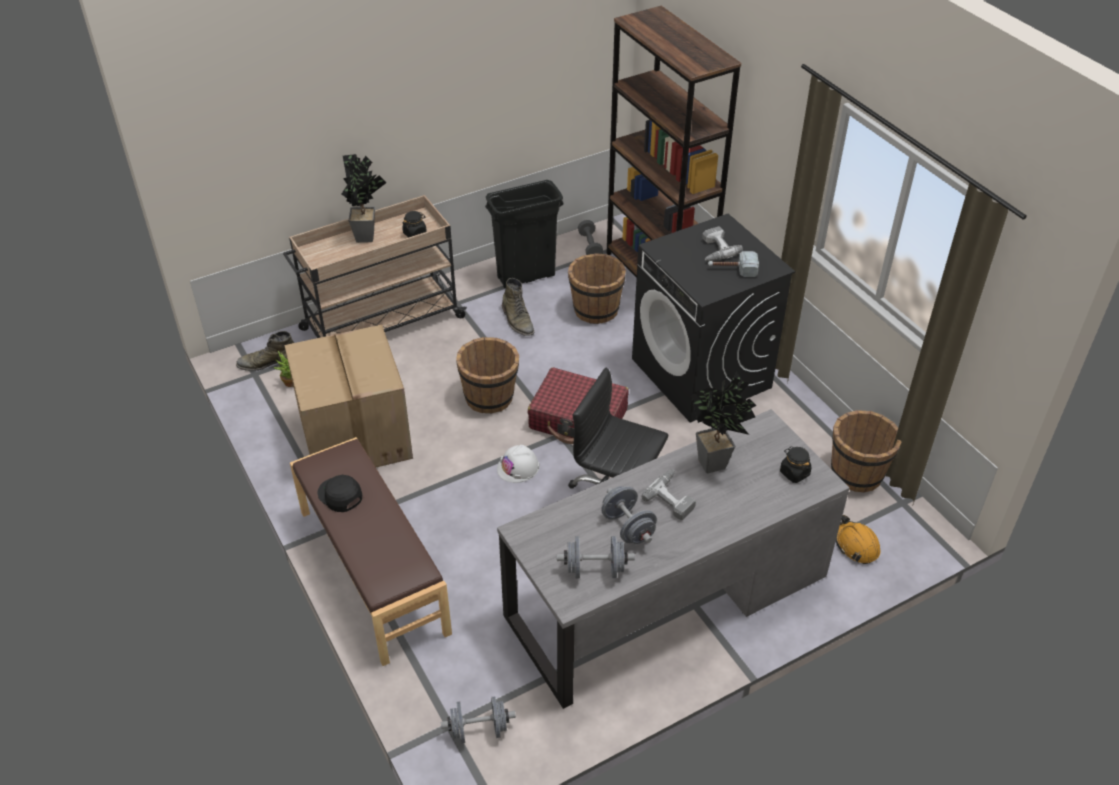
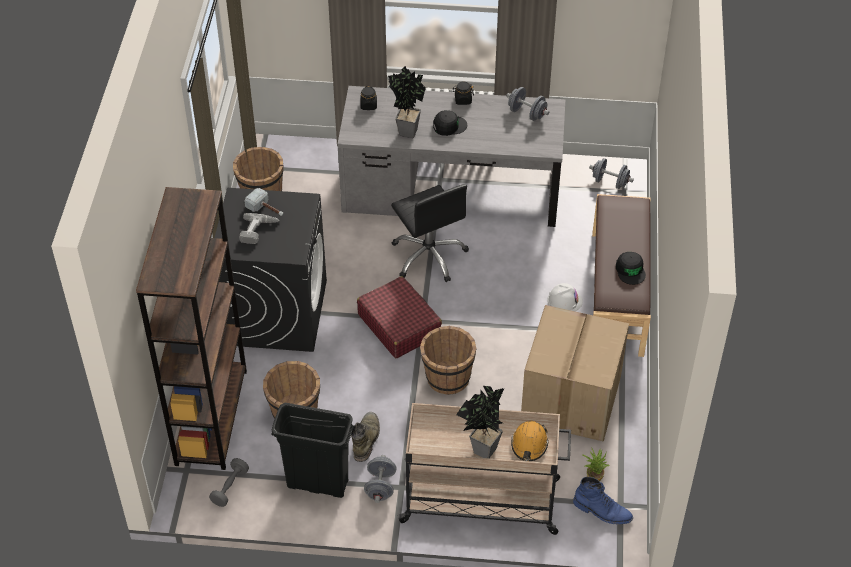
camera: 145 degrees left, 5 degrees up
(268, 362) = (602, 511): green boot -> blue boot
(415, 233) = (440, 430): black jar -> black jar (463, 100)
(518, 467) = (472, 312): white hard hat -> white hard hat (564, 300)
(628, 527) = (490, 124): grey dumbbell -> grey dumbbell (380, 486)
(673, 497) = (449, 126): power drill -> black cap
(856, 545) = (314, 160): orange hard hat -> orange hard hat (529, 444)

